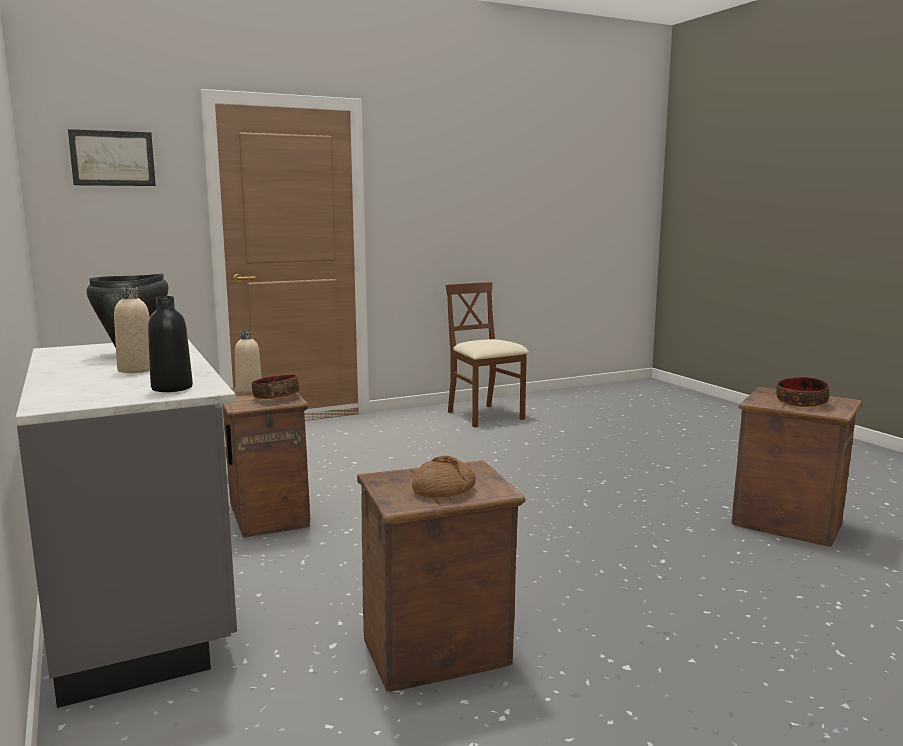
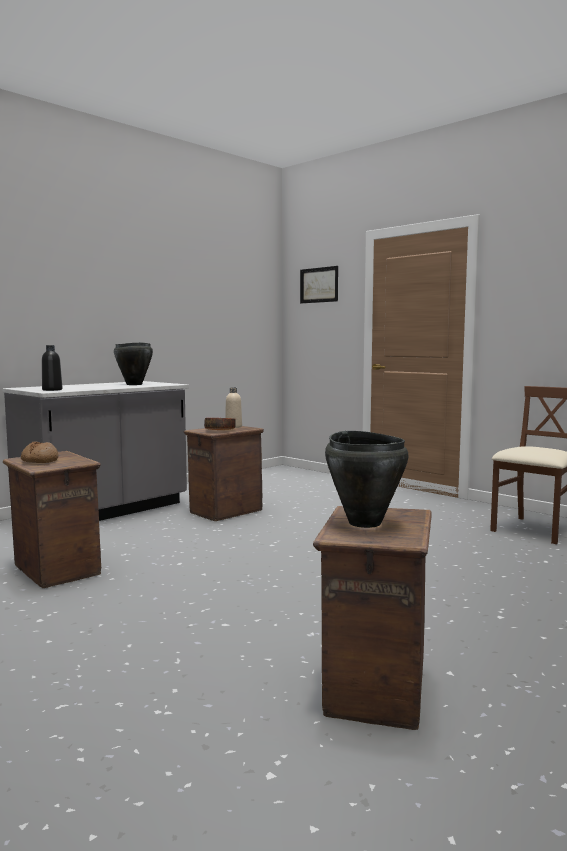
camera: 70 degrees right, 5 degrees down
(136, 369) = (93, 386): beige bottle -> none
(800, 402) = (365, 523): bowl -> black cooking pot

